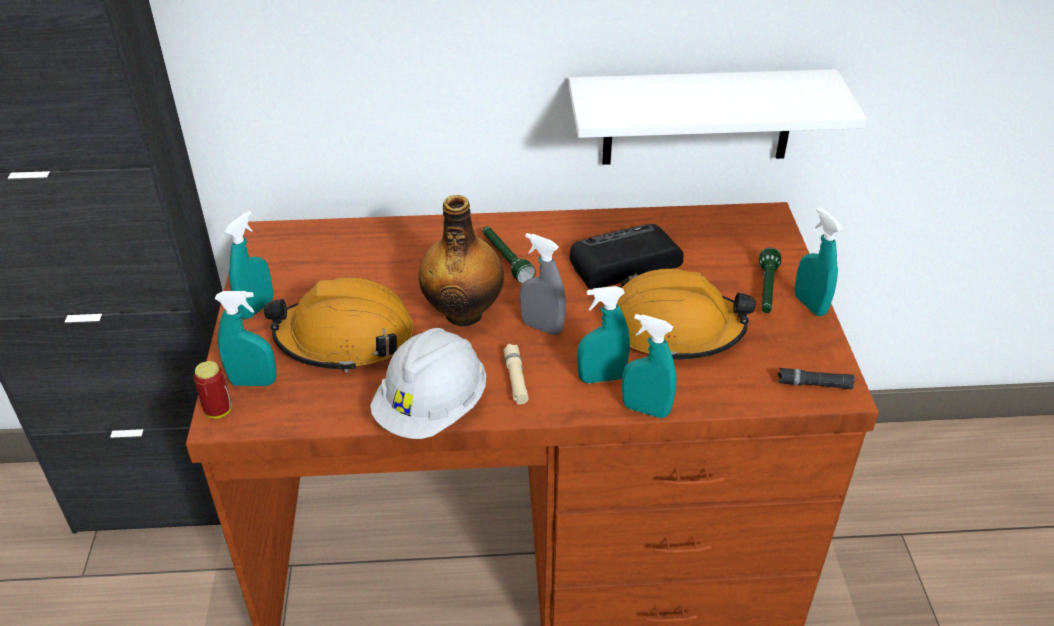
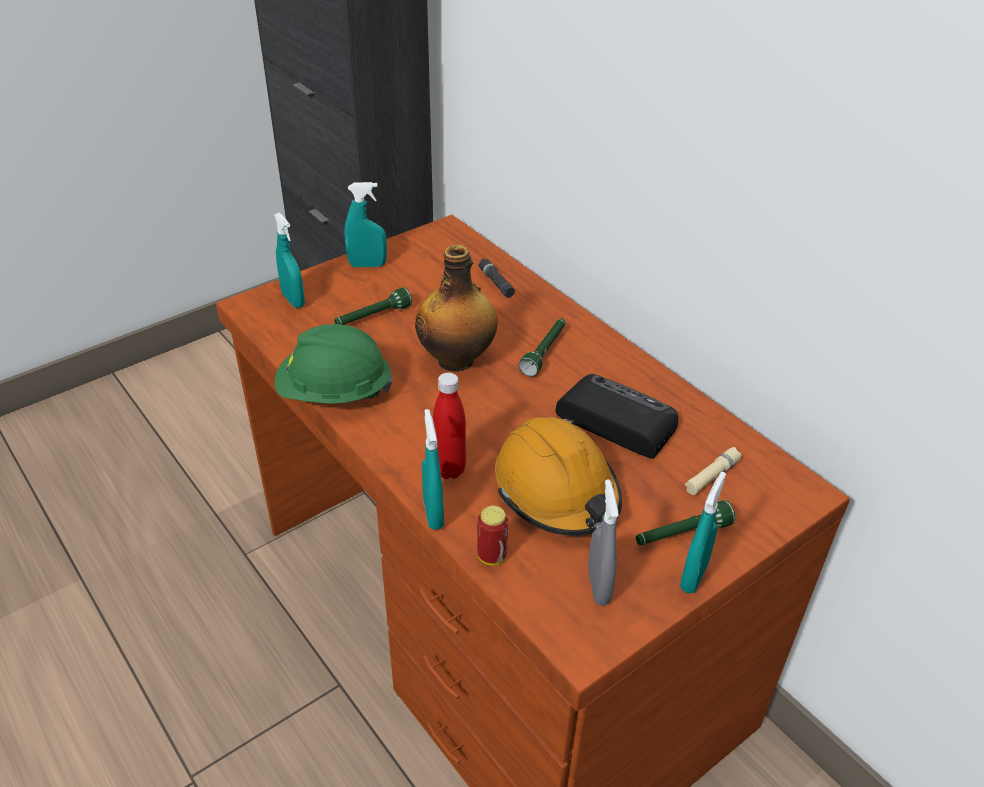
camera: 55 degrees right, 0 degrees up
(218, 411) = (254, 300): can -> can (492, 556)
(345, 339) = (372, 317): orange hard hat -> green flashlight
(432, 409) = (334, 393): white hard hat -> green hard hat
(516, 379) = (405, 421): beige flashlight -> beige flashlight (712, 476)
(542, 327) = (480, 409): grey spray bottle -> grey spray bottle (598, 586)
(601, 378) = (449, 470): turquoise spray bottle -> red bottle
(698, 117) = (789, 339): white shelf -> none
(814, 384) = (573, 623): black flashlight -> black flashlight (496, 282)

